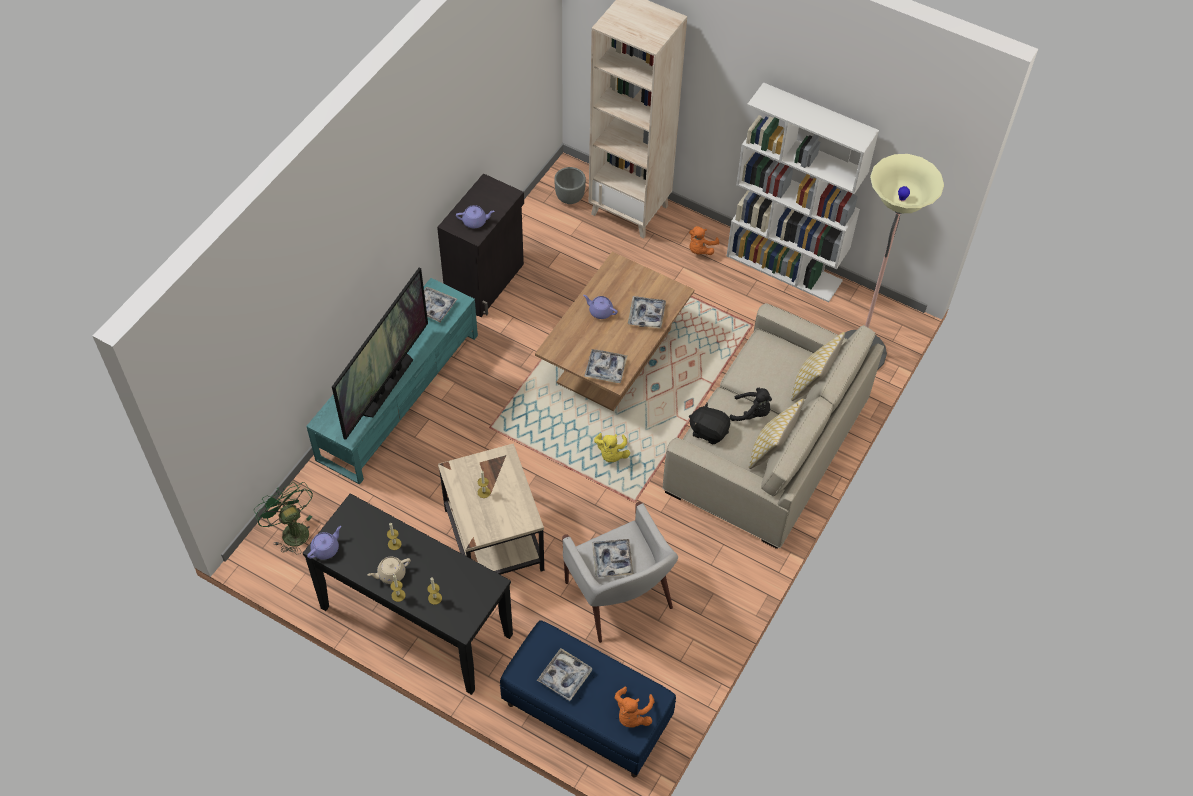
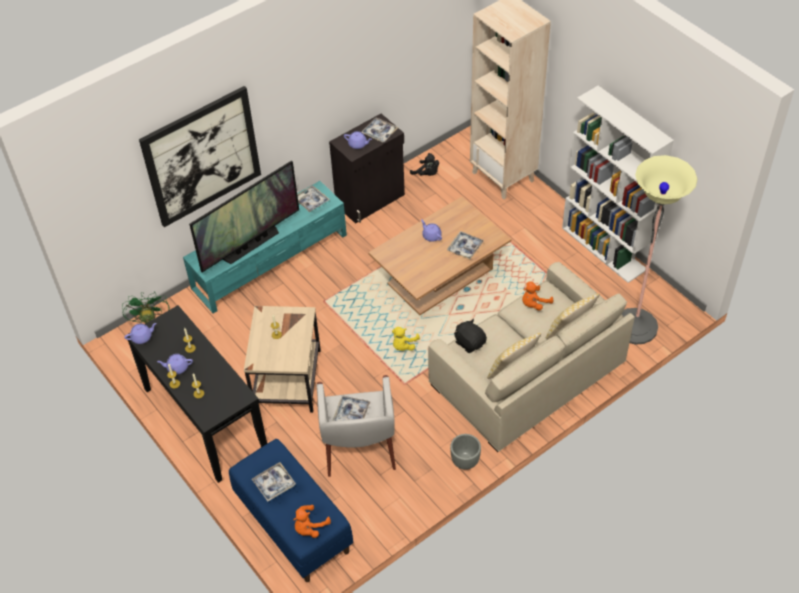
camera: 25 degrees right, 5 degrees down
(318, 295) = (202, 156): none -> picture
(391, 574) = (177, 367): beige teapot -> purple teapot
(570, 198) = (462, 157): grey planter -> grey planter (465, 461)
(605, 369) = (415, 277): tray -> tray (379, 132)
(700, 249) = (544, 218): orange plush toy -> orange plush toy (534, 303)
(752, 413) = (510, 339): black plush toy -> black plush toy (427, 174)

